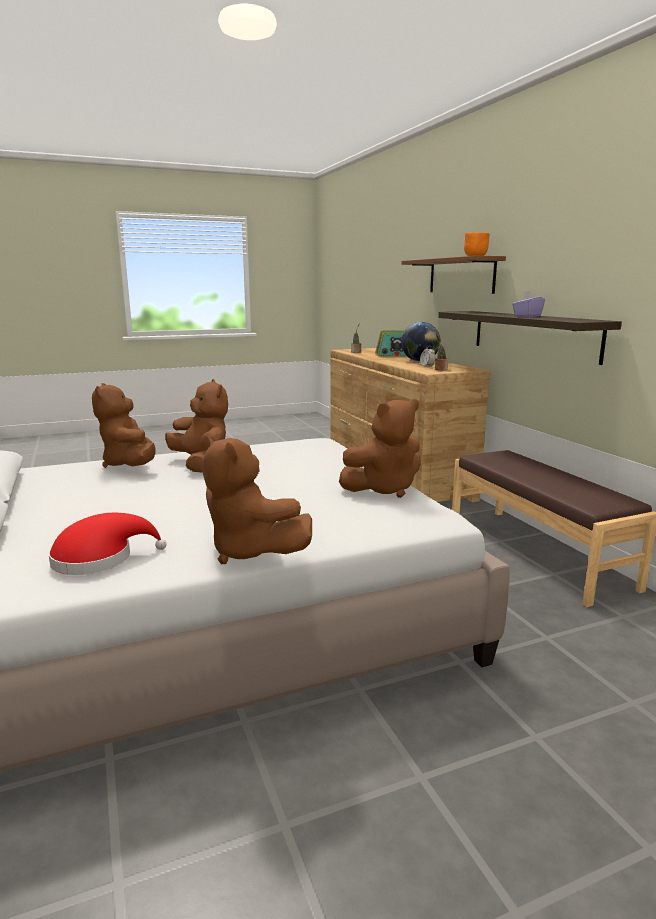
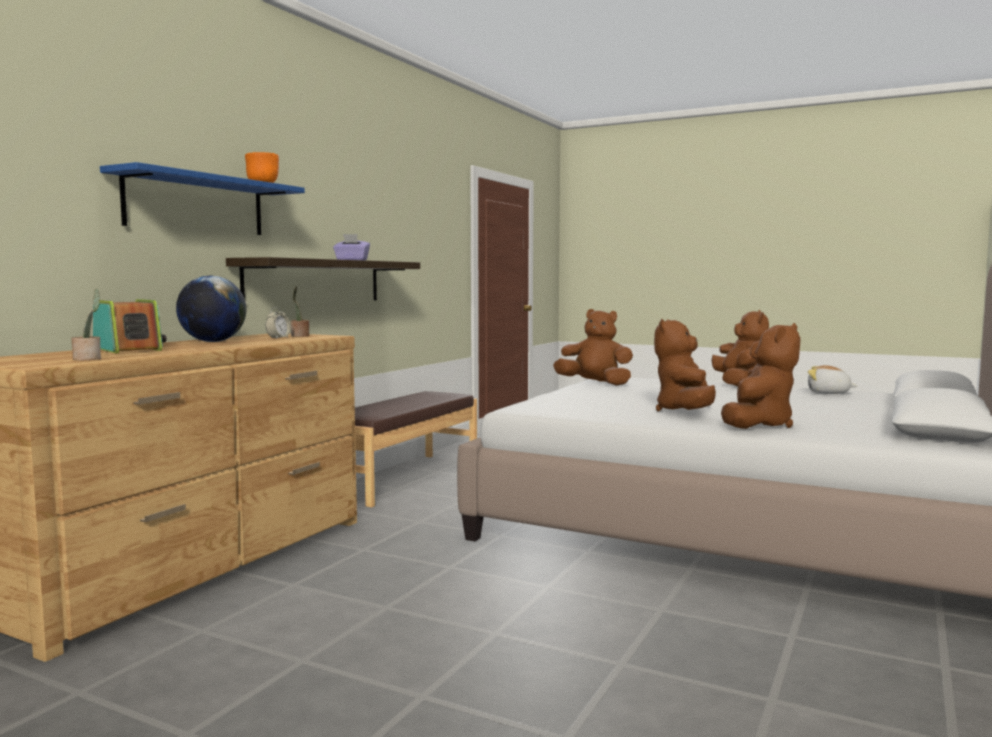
camera: 130 degrees left, 10 degrees down
(99, 558) = (828, 393): red hat -> plush toy
(461, 276) = (196, 205): brown shelf -> blue shelf

